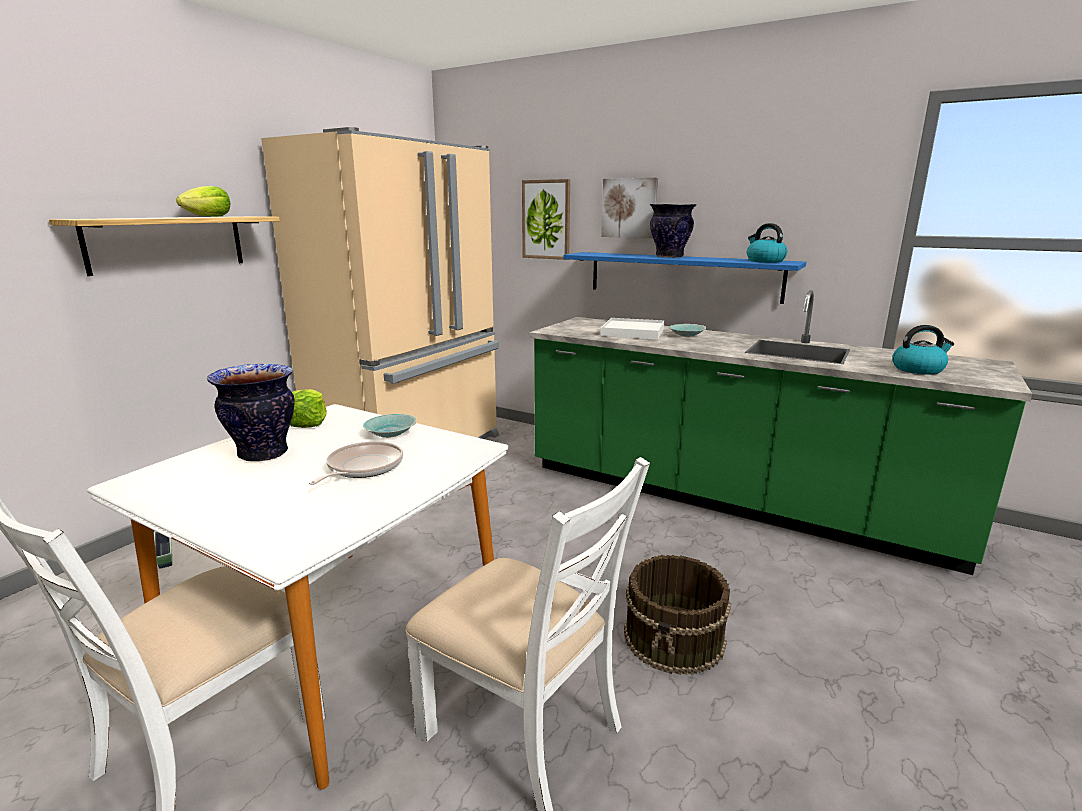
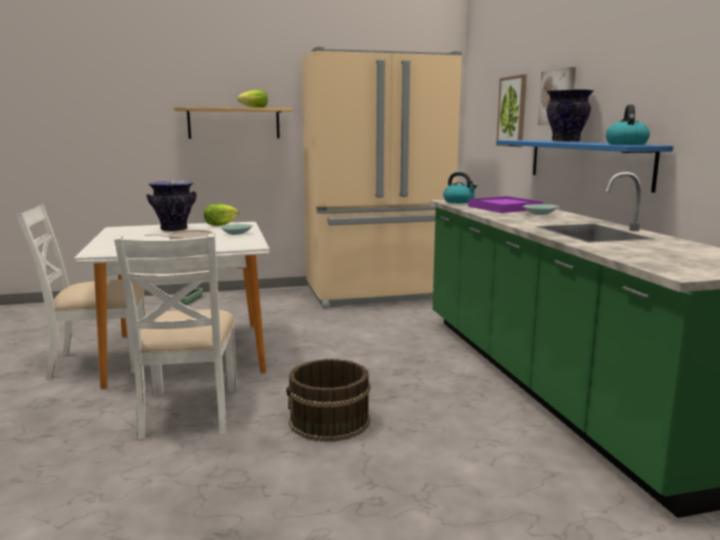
camera: 45 degrees right, 5 degrees down
(633, 332) = (504, 208): white tray -> purple tray
(918, 369) = (647, 255): kettle -> kettle (459, 202)

